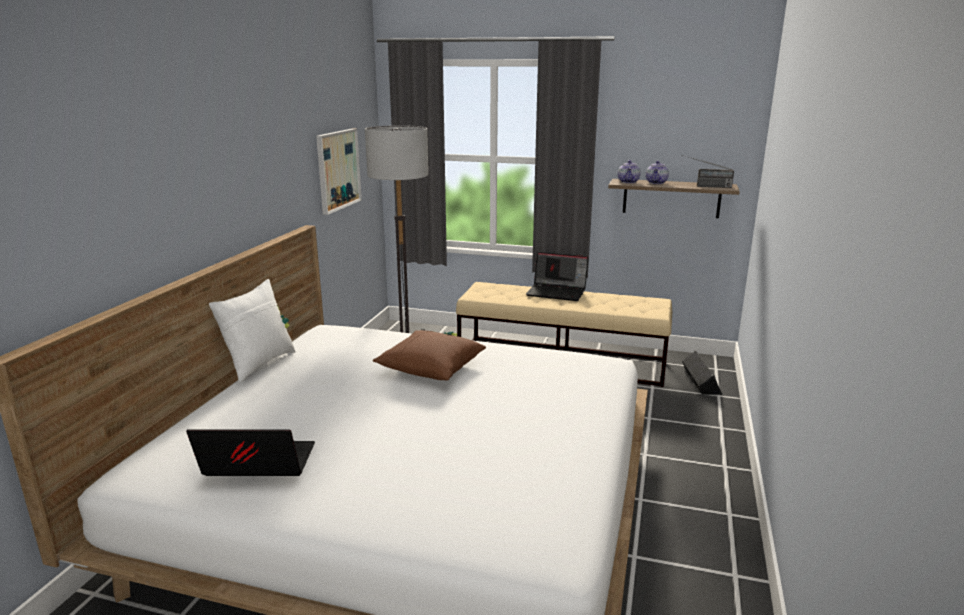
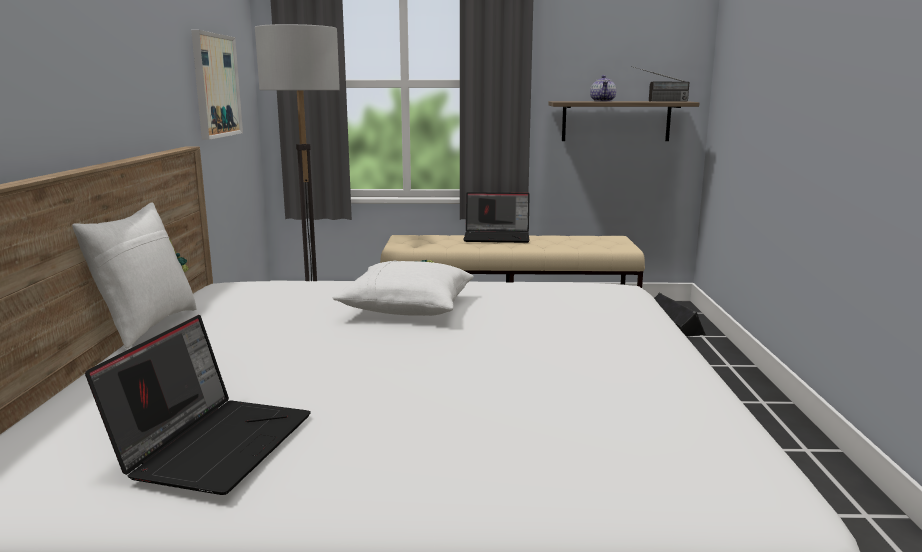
camera: 15 degrees left, 5 degrees down
(256, 465) = (214, 443): laptop -> laptop turned 120 degrees clockwise
(431, 369) = (408, 309): brown pillow -> white pillow
(628, 182) = (572, 101): teapot -> none

